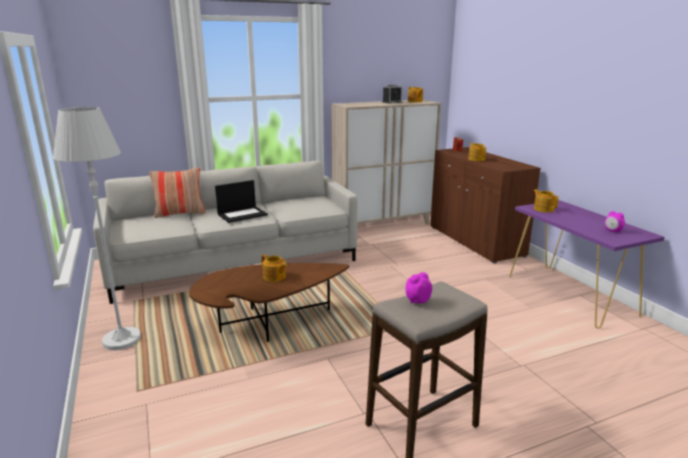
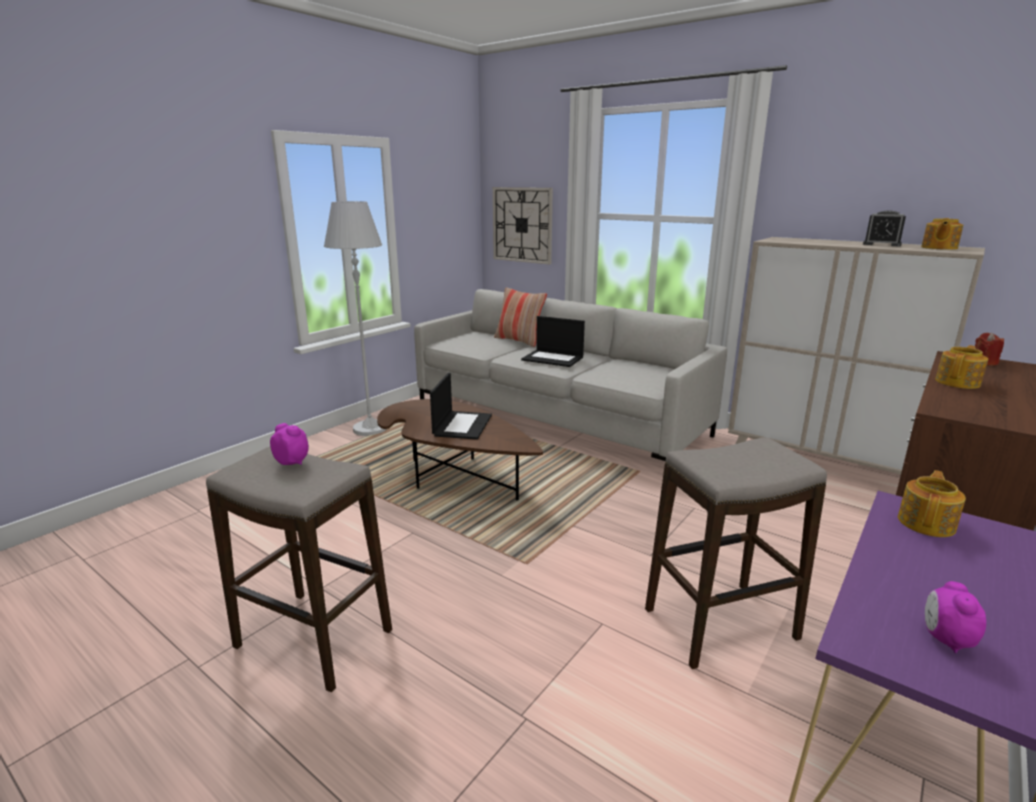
camera: 60 degrees right, 0 degrees up
(123, 114) = (522, 225): none -> wall clock
(274, 277) = (462, 425): teapot -> laptop
(486, 296) = (721, 624): none -> stool

